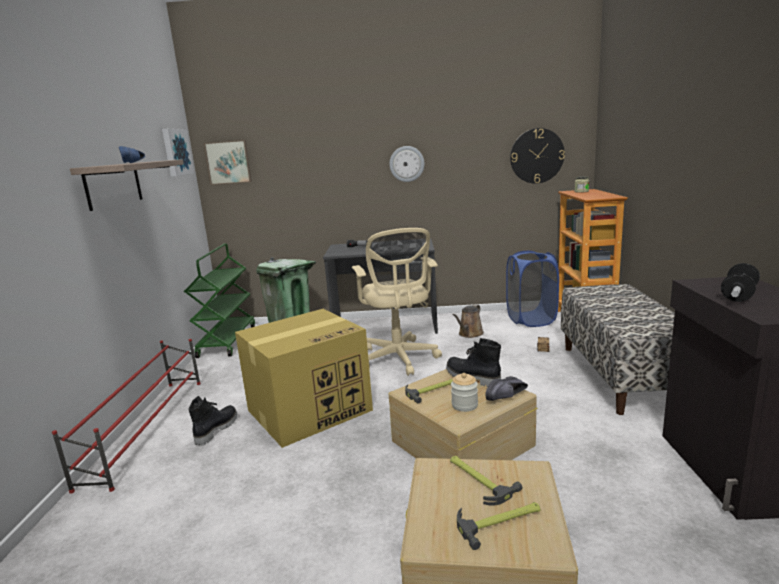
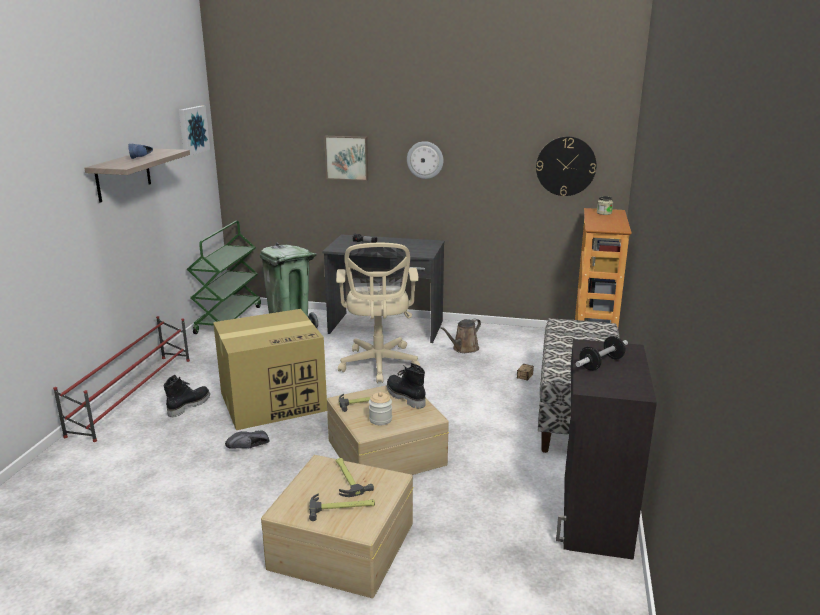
camera: 10 degrees right, 5 degrees up
(228, 162) = (246, 139): picture -> picture (347, 157)
(507, 397) = (420, 419): black shoe -> black shoe (249, 448)
(531, 319) = (538, 342): blue laundry basket -> none

